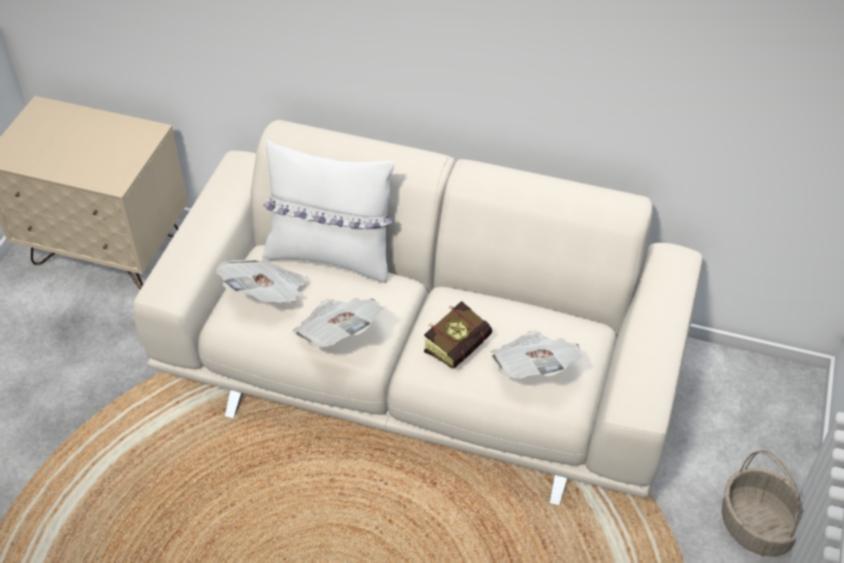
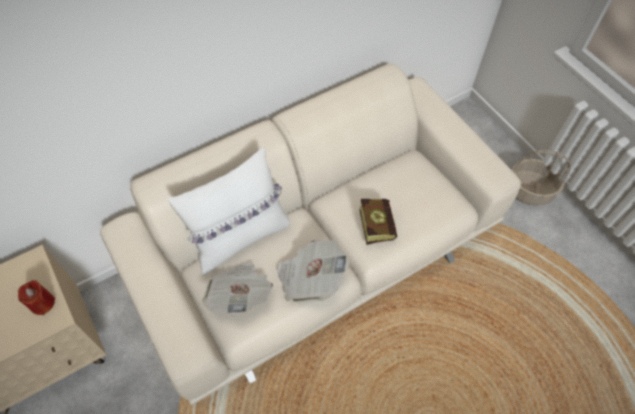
camera: 50 degrees left, 10 degrees up
(119, 165) = (42, 303): none -> red candle
(533, 369) = (422, 203): newspaper -> none

